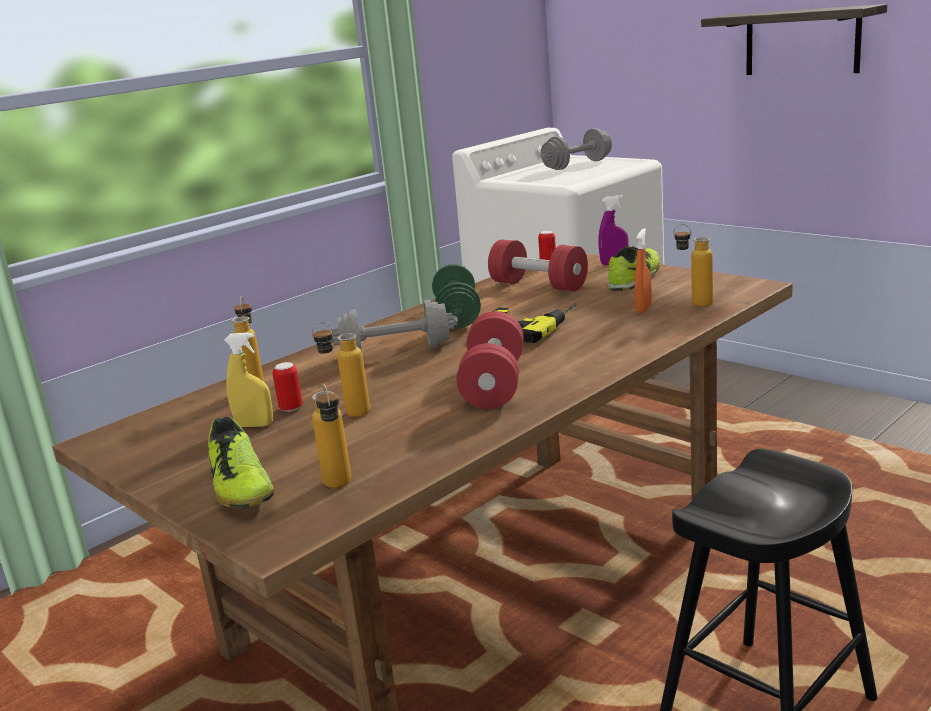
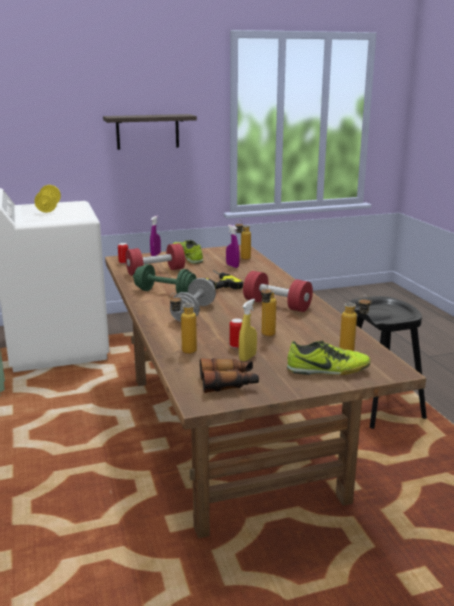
camera: 65 degrees left, 0 degrees up
(160, 439) = (229, 383): none -> binoculars
(577, 165) = (49, 208): grey dumbbell -> yellow dumbbell
(643, 309) = (232, 266): orange spray bottle -> purple spray bottle

